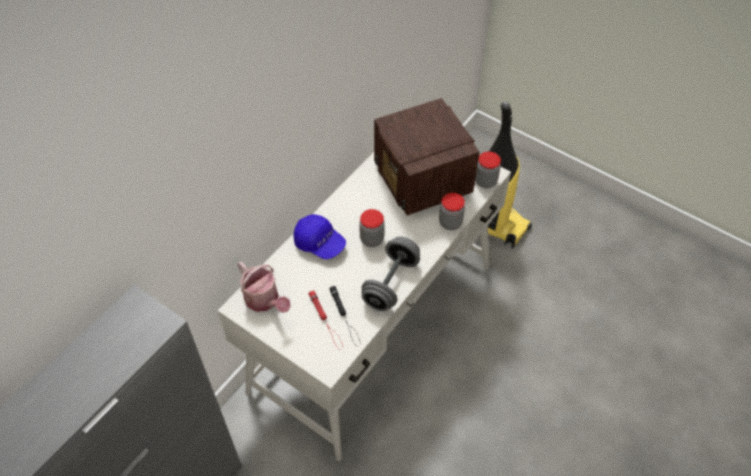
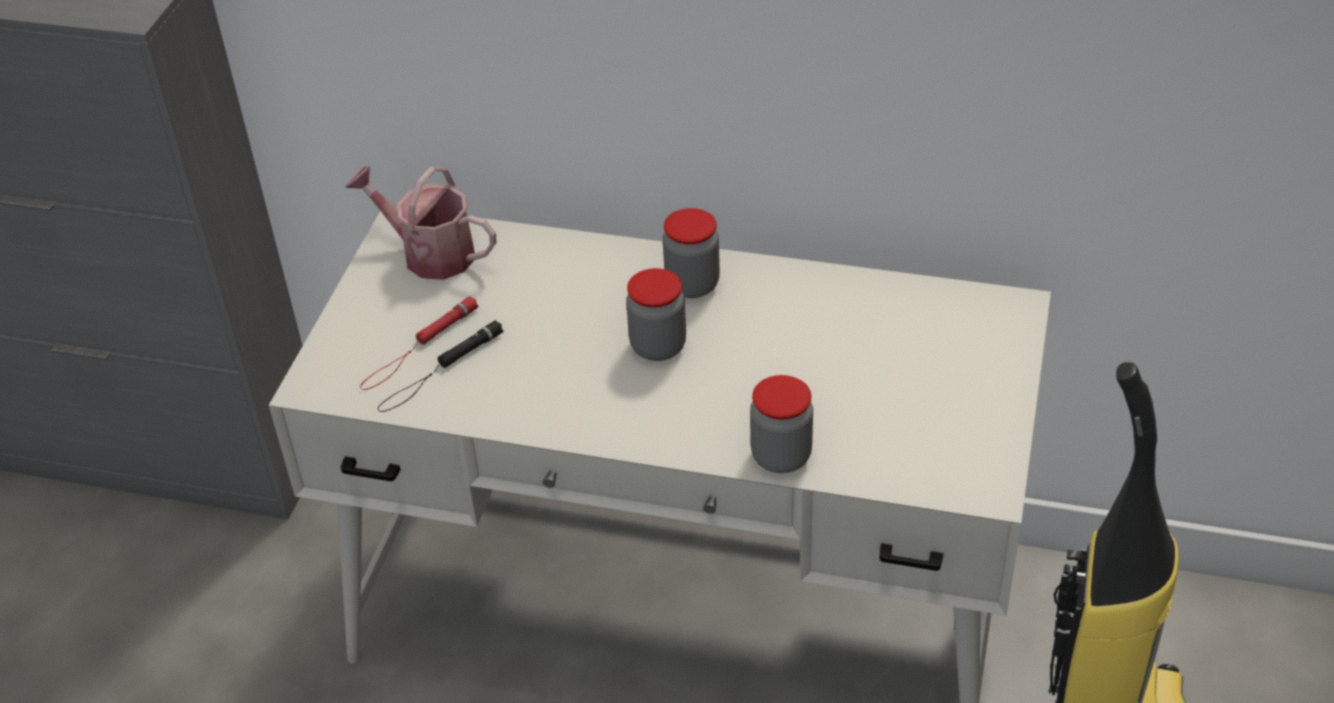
camera: 70 degrees right, 10 degrees down
(265, 301) = (429, 253): watering can -> watering can turned 90 degrees clockwise
(320, 243) = (604, 277): blue cap -> none
(390, 283) = (557, 410): grey dumbbell -> none
(422, 181) = (874, 374): radio -> none
(485, 181) = (952, 483): jar -> jar (692, 284)

